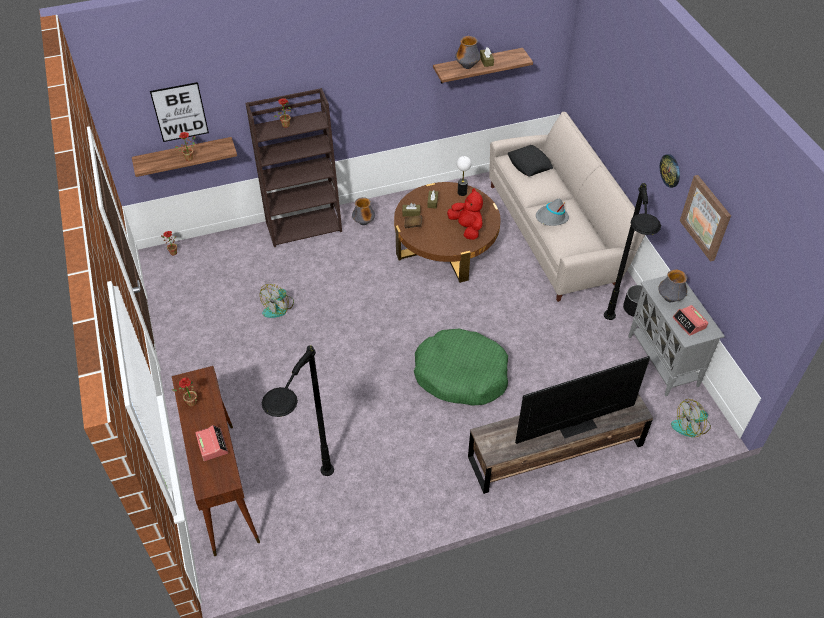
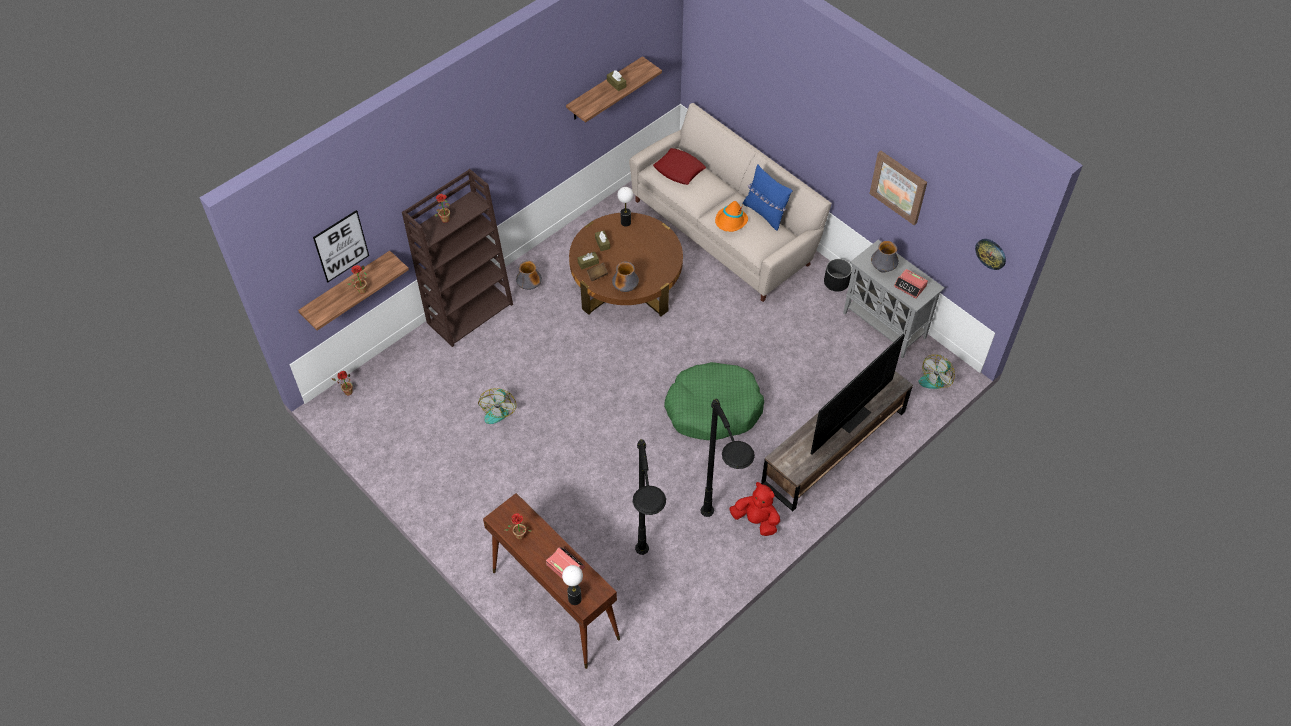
camera: 25 degrees left, 5 degrees up
(201, 478) = (574, 599): none -> table lamp
(467, 66) = (601, 96): vase -> vase (625, 288)
(467, 228) = (651, 259): red plush toy -> red plush toy (756, 520)
(529, 164) = (679, 170): black pillow -> red pillow
(551, 218) = (731, 221): grey hat -> orange hat
(587, 221) = (765, 213): none -> blue pillow
(609, 344) = (830, 327): black floor lamp -> black floor lamp (720, 548)
(670, 170) = (846, 149): wall clock -> wall clock (991, 253)

